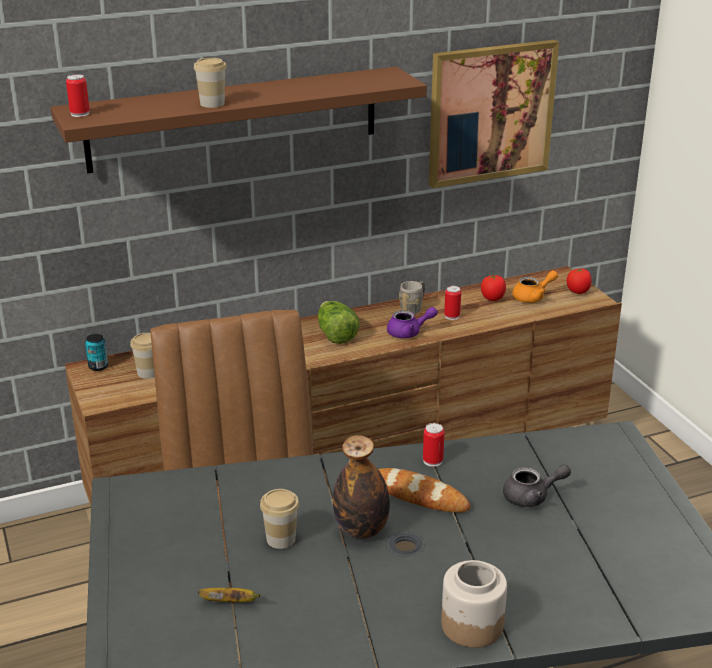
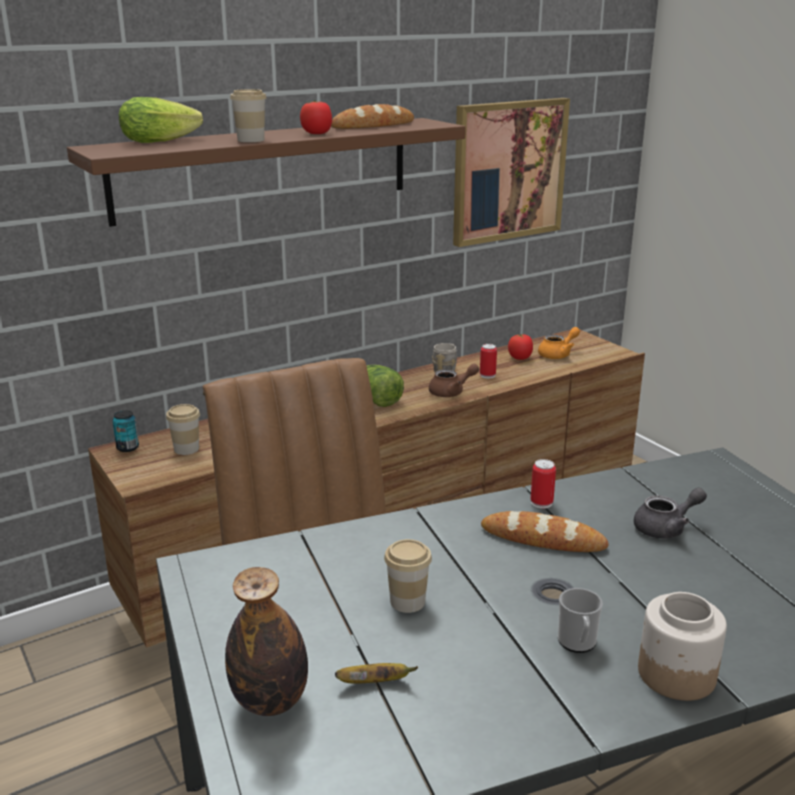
camera: 10 degrees left, 5 degrees down
(80, 114) = (104, 149): can -> none
(136, 101) = (164, 141): none -> lettuce
(338, 81) = (373, 125): none -> bread
(361, 529) = (497, 581): bottle -> bottle (270, 701)
(404, 591) = (577, 643): none -> mug
(409, 333) = (451, 392): purple teapot -> brown teapot
(578, 291) = (598, 347): tomato -> tomato (317, 134)

